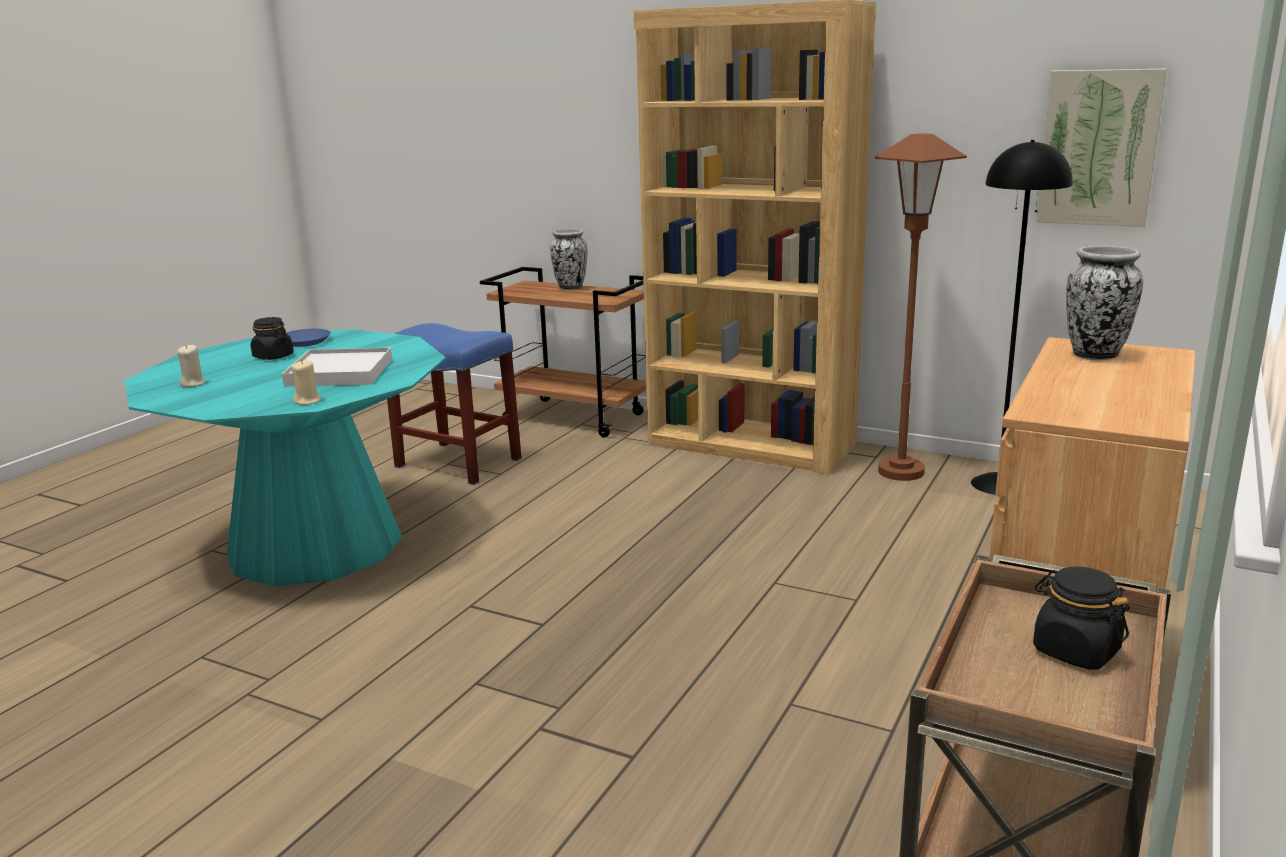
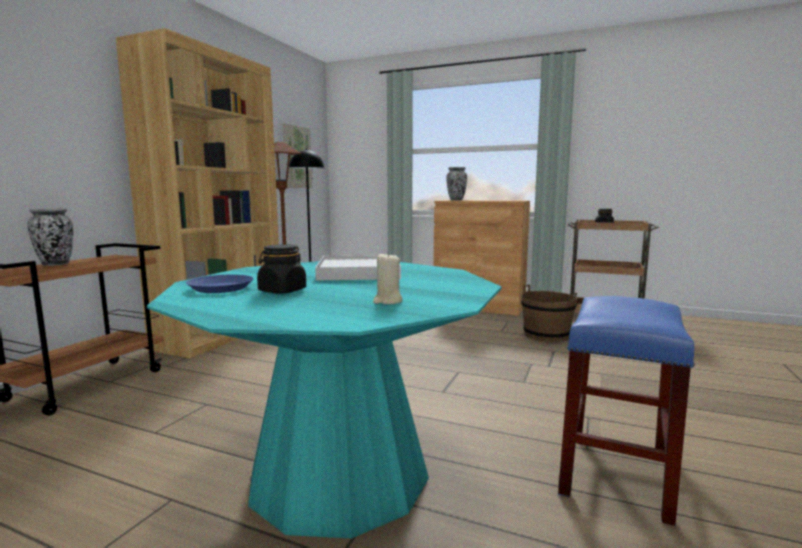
camera: 95 degrees left, 10 degrees down
(308, 401) = (441, 272): beige candle -> none
(459, 463) = (158, 426): blue stool -> blue stool (614, 470)
(762, 774) = (546, 335): none -> brown bucket

